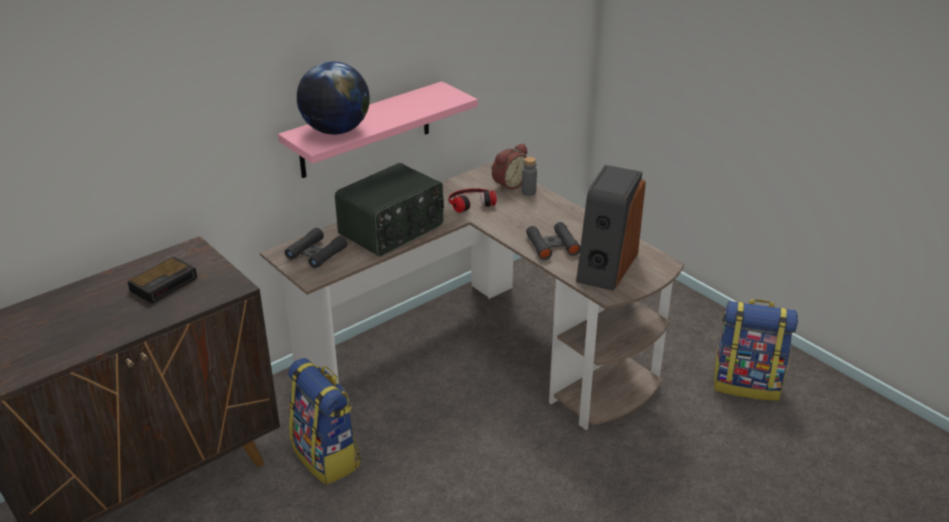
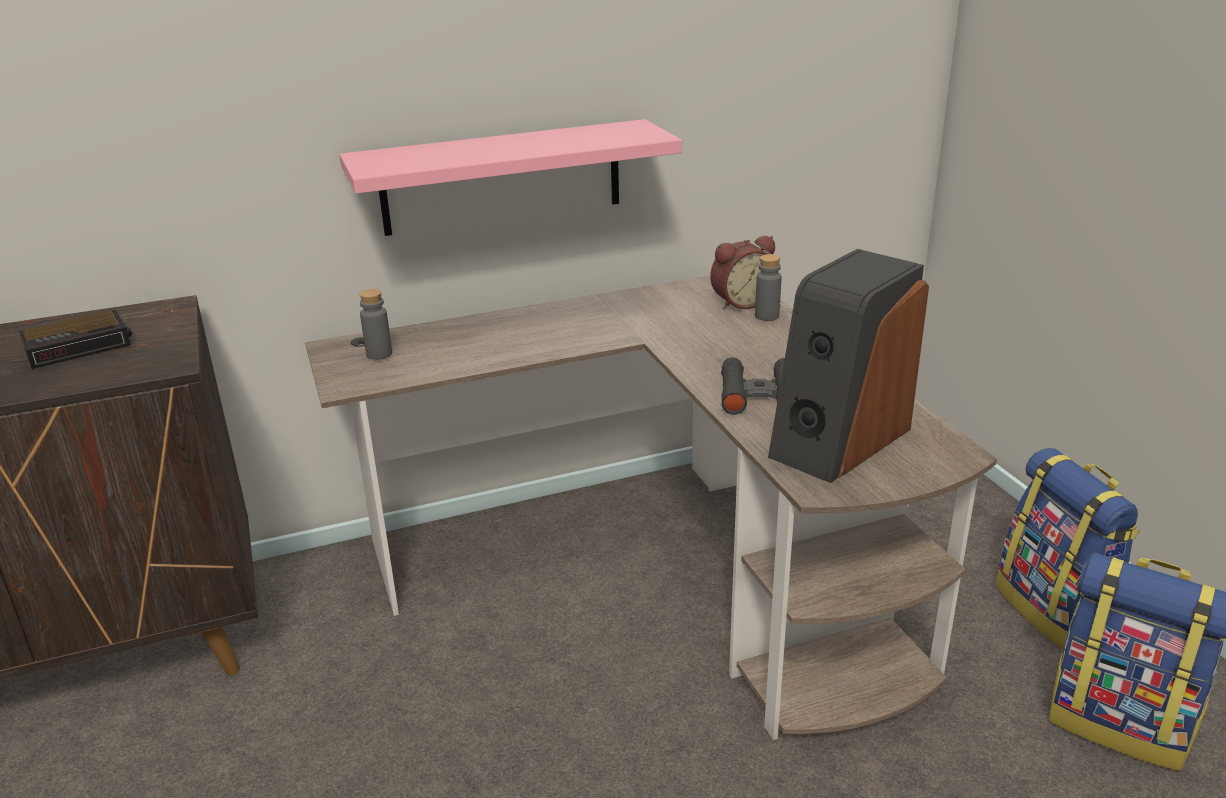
camera: 20 degrees right, 5 degrees down
(316, 253) = (379, 354): black binoculars -> grey bottle
(327, 457) = (332, 684): backpack -> backpack (1055, 610)
(335, 131) = (423, 156): globe -> none
(392, 230) = (516, 339): radio -> none
(470, 202) = (664, 318): headphones -> none

